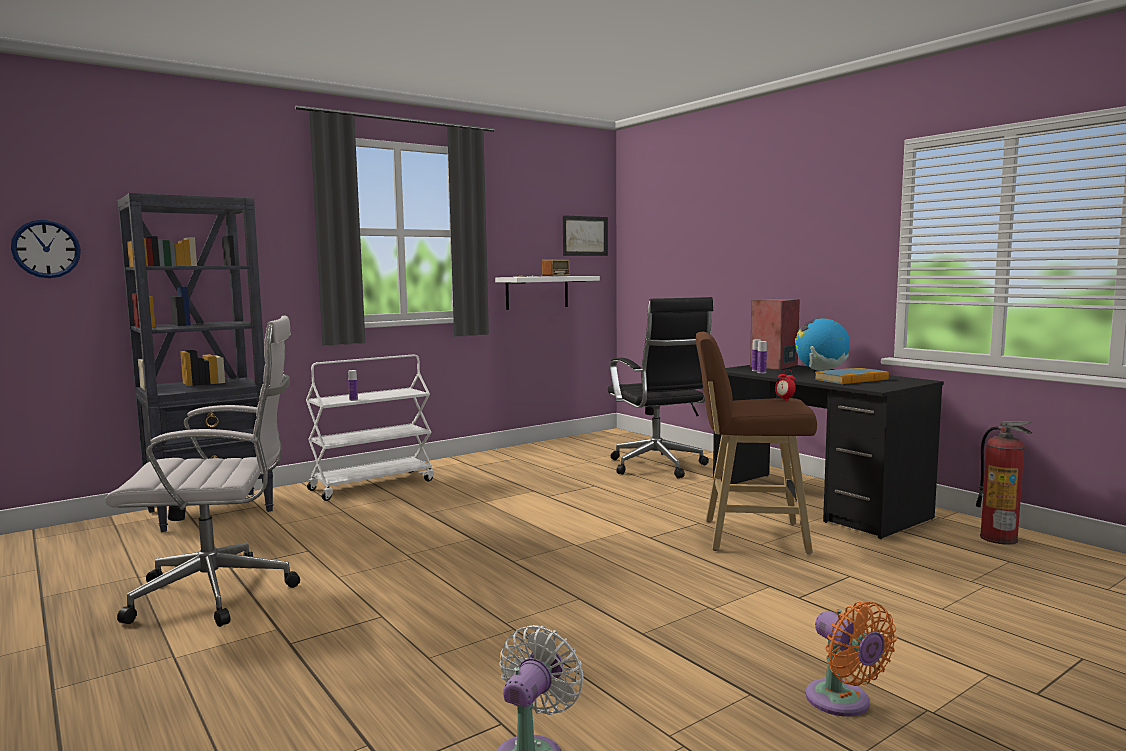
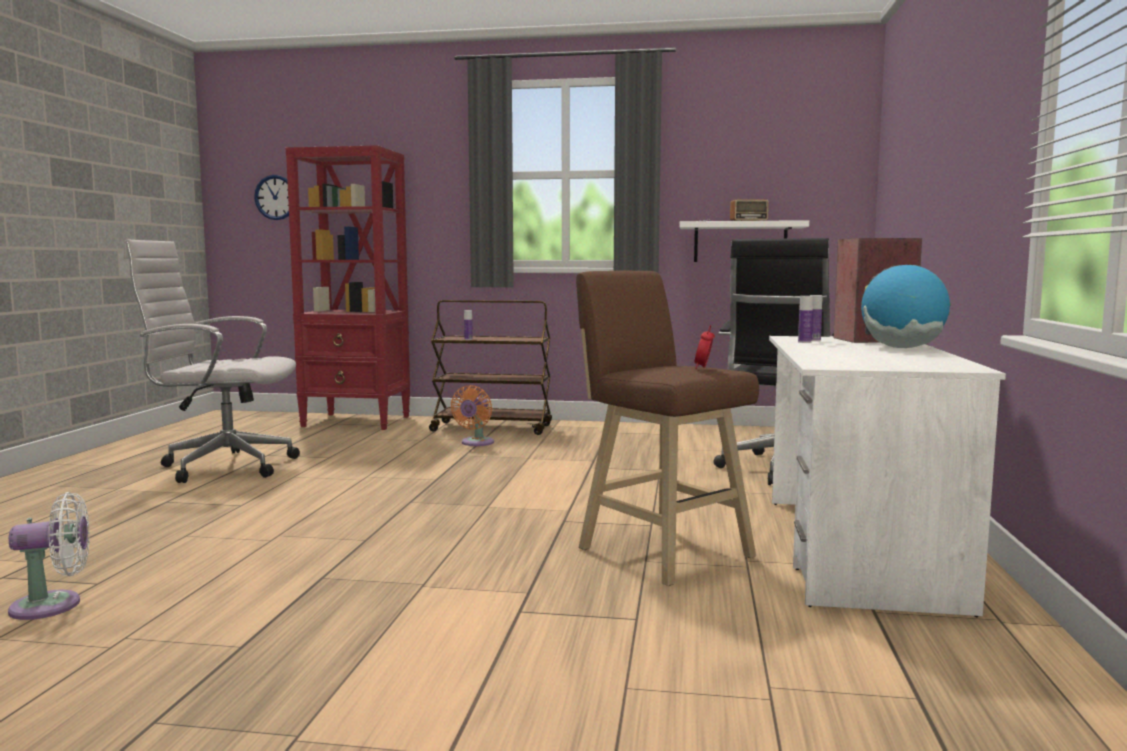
camera: 45 degrees right, 0 degrees up
(212, 511) = (357, 422): black bookcase -> red bookcase
(221, 594) = (222, 466): white office chair -> white office chair turned 150 degrees clockwise
(373, 485) = (493, 428): white cart -> brown cart
(585, 236) = (820, 170): picture -> none
(816, 503) = (856, 550): black desk -> white desk
(843, 702) = (267, 689): orange fan -> orange fan (476, 443)
(851, 379) = (868, 357): book -> none
(999, 538) = (1011, 673): fire extinguisher -> none

